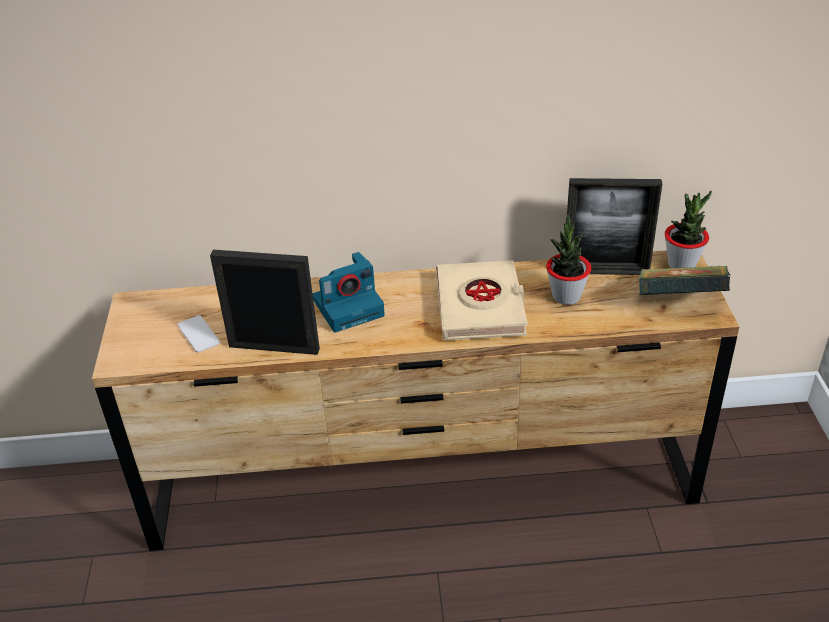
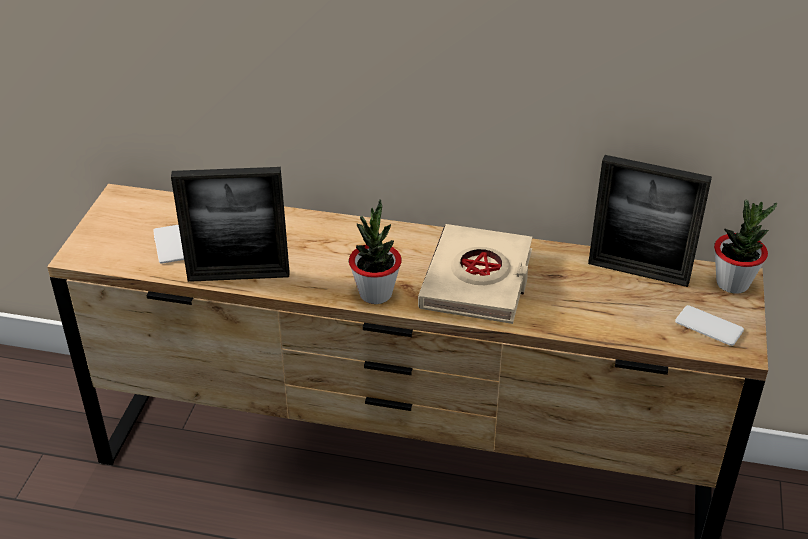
camera: 15 degrees right, 0 degrees up
(274, 348) = (238, 276): picture frame -> picture frame turned 150 degrees clockwise
(349, 306) = (336, 249): camera -> none
(566, 296) = (579, 290): potted plant -> potted plant (375, 293)
(679, 302) = (709, 326): book -> phone

